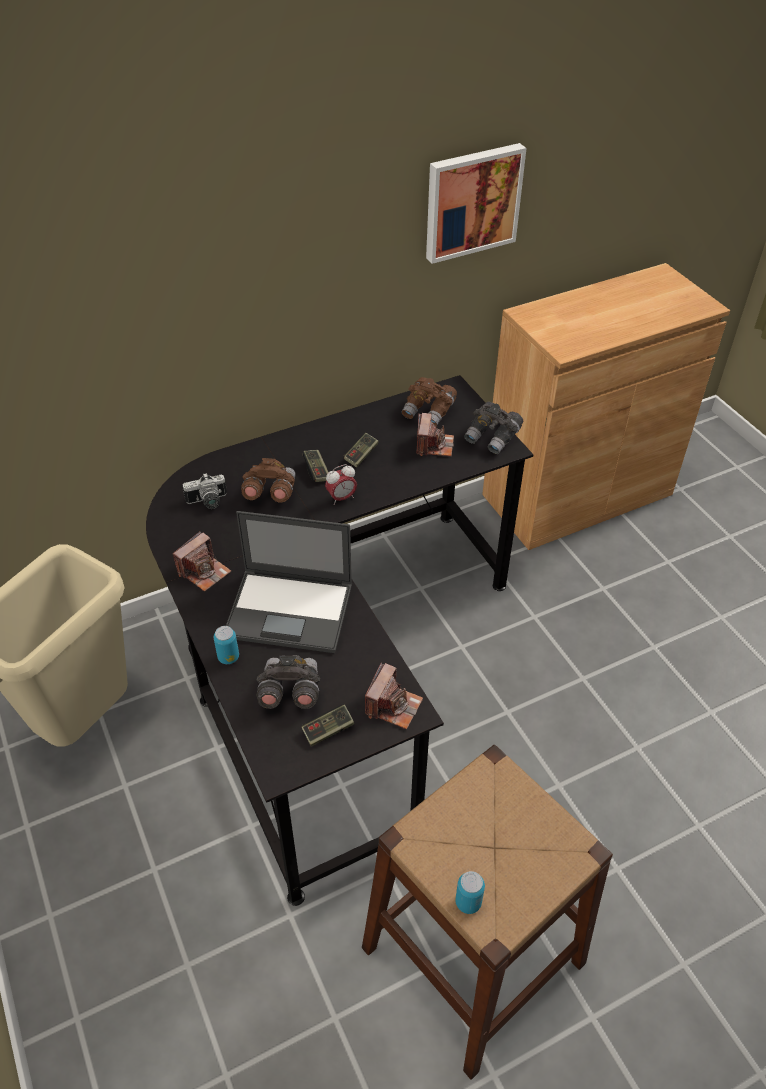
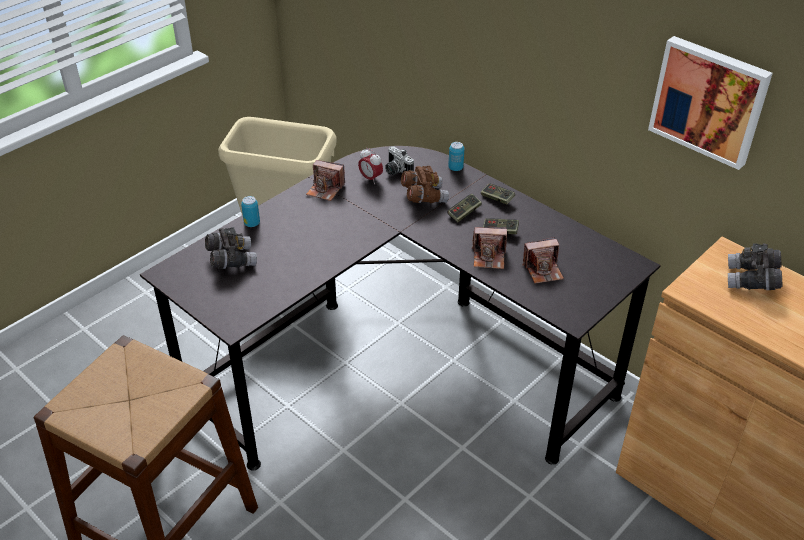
camera: 70 degrees right, 5 degrees down
(291, 610) = (307, 240): laptop -> none
(328, 730) = (204, 287): game controller -> game controller (497, 198)
(341, 498) = (441, 234): alarm clock -> alarm clock (370, 178)
(393, 706) = (237, 314): camera -> camera (489, 257)
(429, 411) = (588, 257): brown binoculars -> none
(468, 902) = (78, 391): can -> can (455, 168)
(492, 437) = (582, 305): grey binoculars -> grey binoculars (751, 281)

